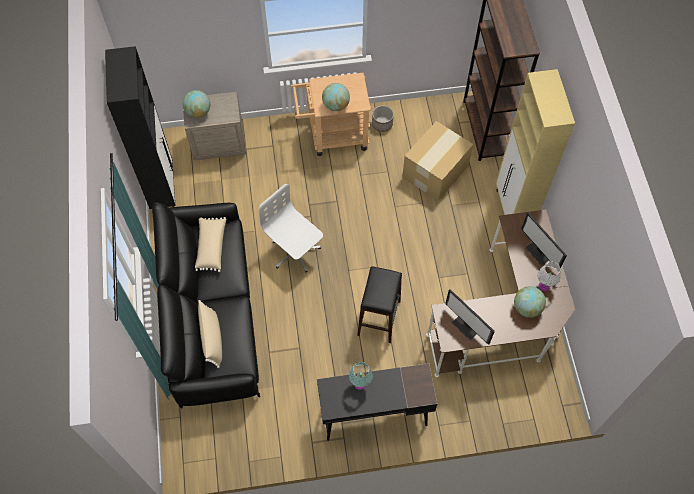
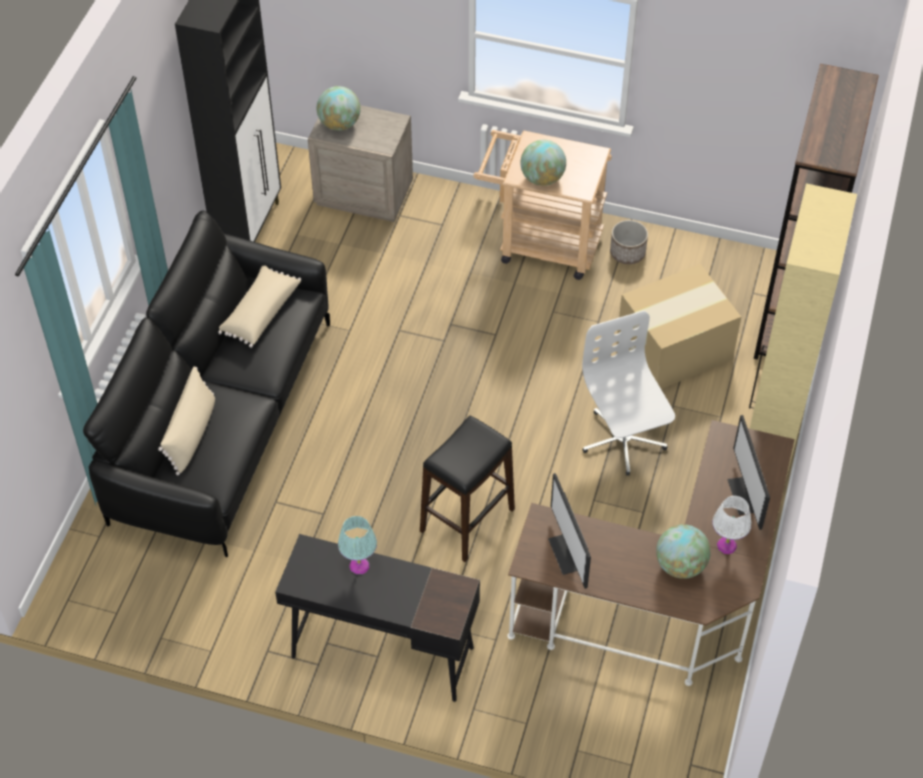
camera: 25 degrees right, 10 degrees down
(295, 252) = (392, 381): white office chair -> white office chair (623, 440)

